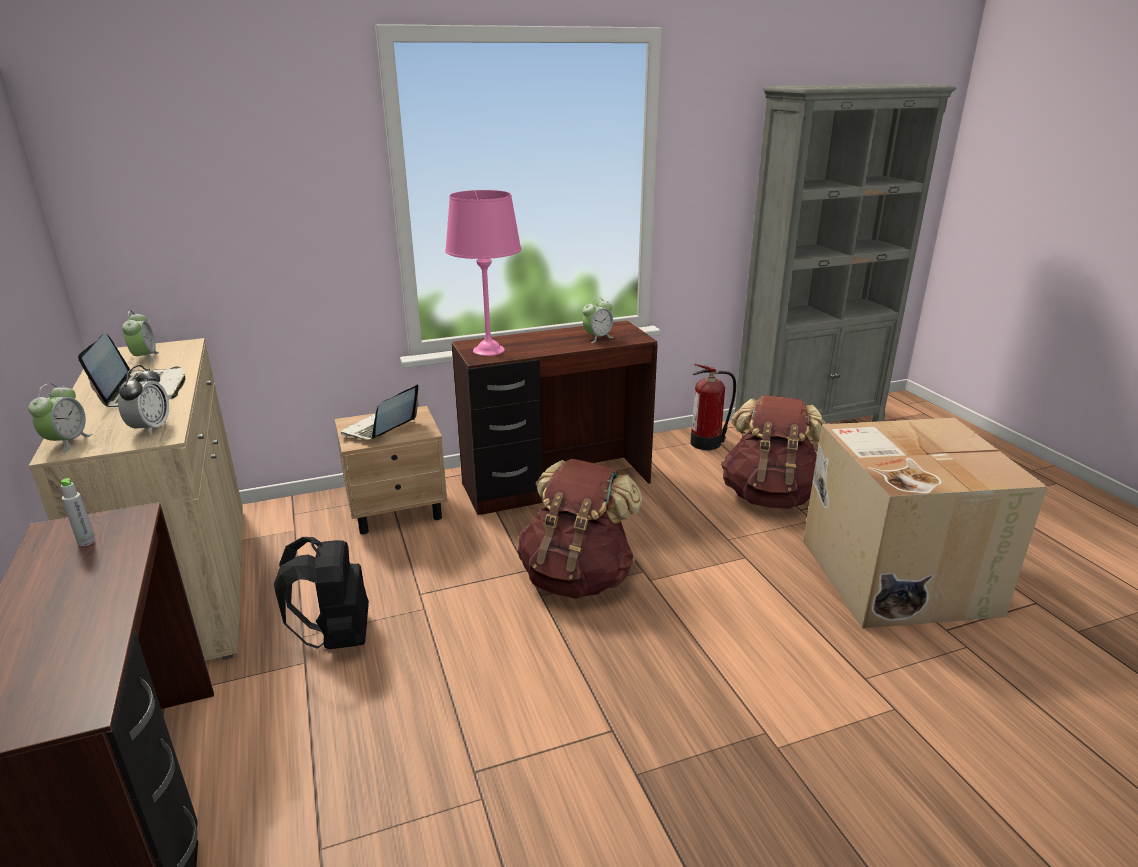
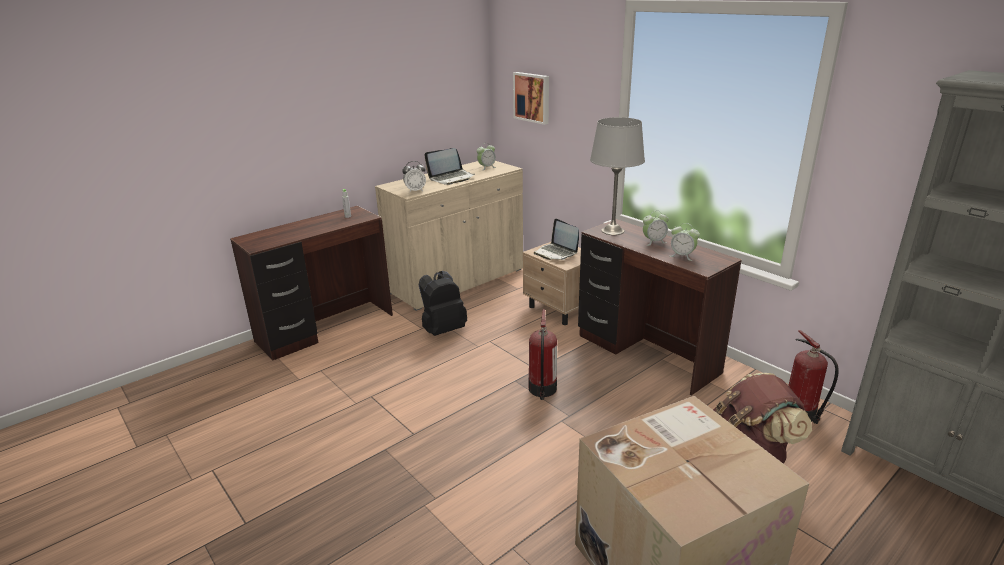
camera: 70 degrees right, 0 degrees up
(67, 442) = (395, 184): alarm clock -> alarm clock (654, 242)
(189, 207) = (532, 97): none -> picture
(380, 430) = (556, 253): laptop -> laptop turned 135 degrees counterclockwise
(488, 350) = (612, 231): pink table lamp -> grey table lamp
(577, 577) = (542, 389): brown backpack -> fire extinguisher

